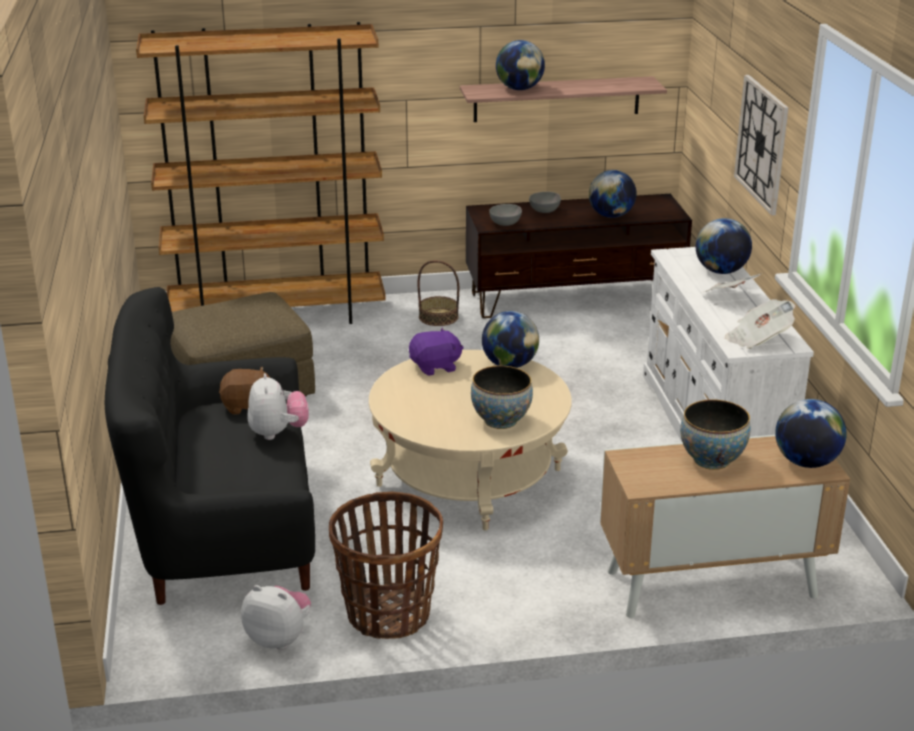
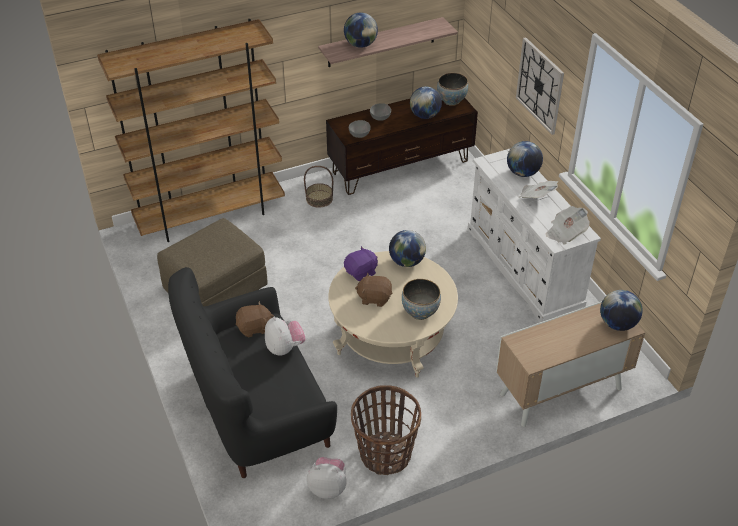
camera: 15 degrees left, 15 degrees up
(439, 396) = (374, 298): none -> brown plush toy
(711, 460) = (565, 333): bowl -> bowl (451, 101)

